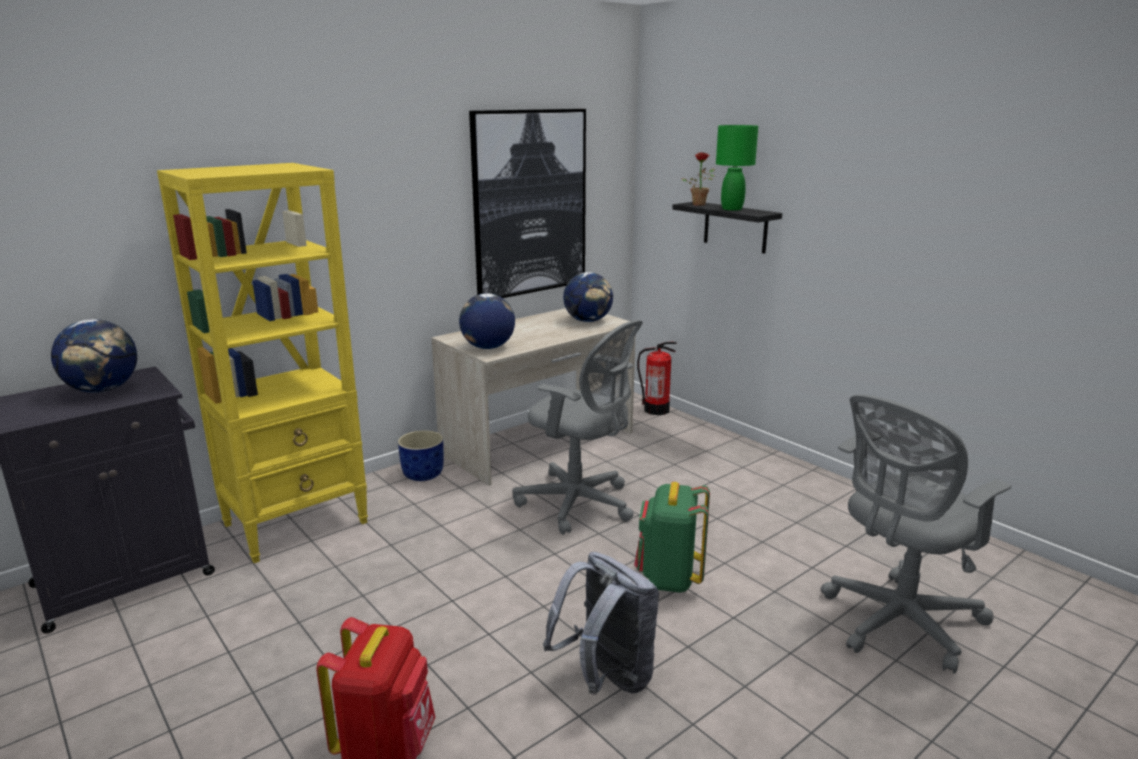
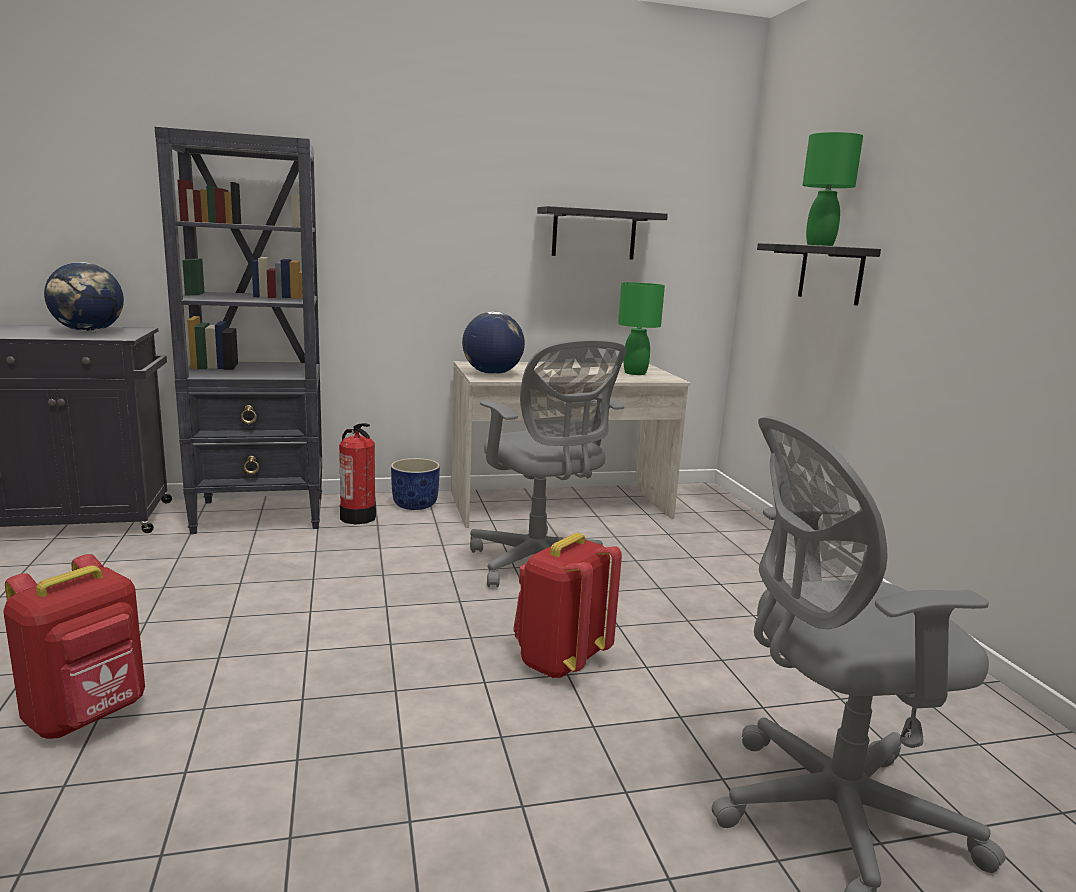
camera: 25 degrees right, 5 degrees down
(297, 523) = (262, 514): yellow bookcase -> black bookcase
(530, 203) = (594, 234): picture -> black shelf
(588, 321) = (635, 373): globe -> green table lamp
(606, 678) = (370, 734): grey backpack -> none
(656, 410) = (726, 505): fire extinguisher -> fire extinguisher (358, 517)
(669, 578) = (559, 661): green backpack -> red backpack
(699, 204) = (791, 244): potted plant -> none

